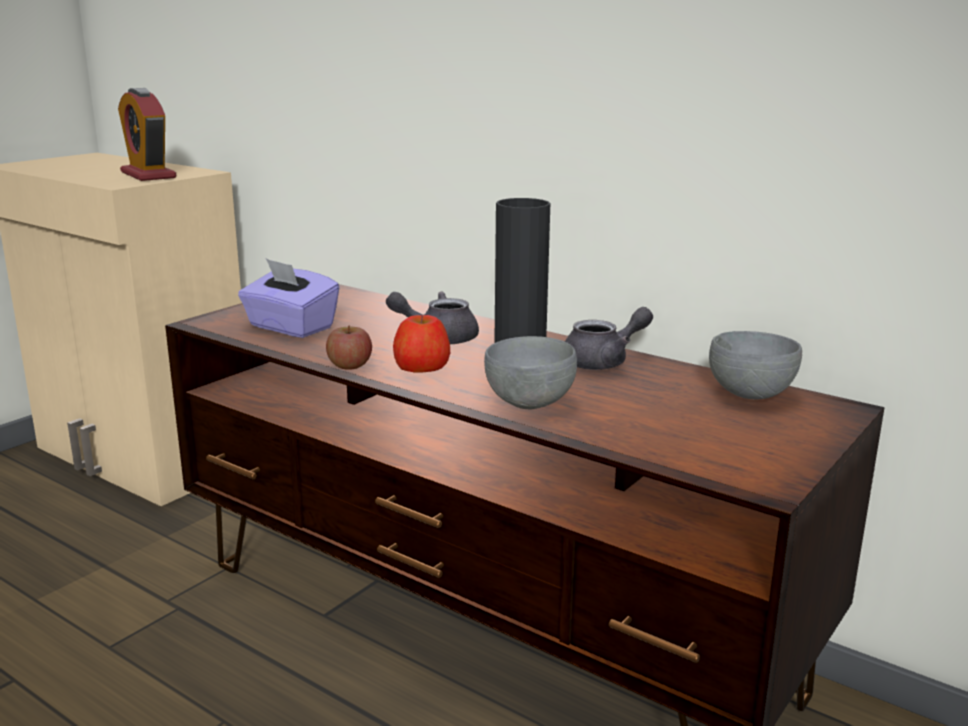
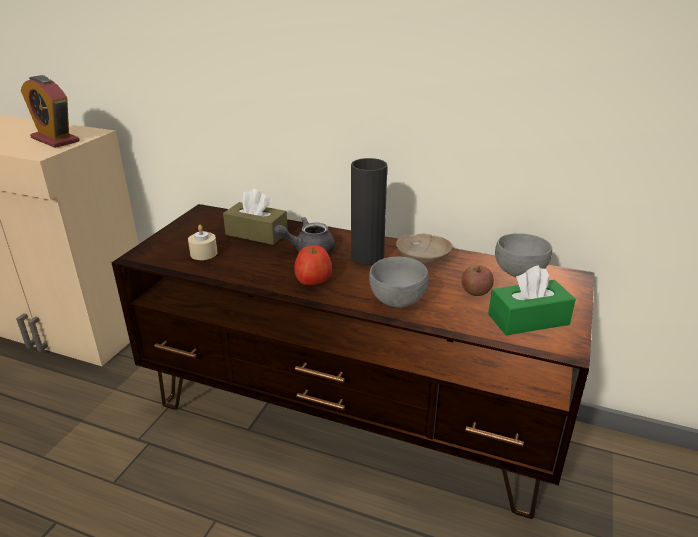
camera: 15 degrees left, 10 degrees up
(290, 327) = (203, 253): purple tissue box -> beige candle
(349, 365) = (265, 284): apple -> apple (475, 291)
(377, 315) = (256, 233): none -> brown tissue box
(604, 362) = (422, 257): grey teapot -> beige bowl
(726, 446) = (528, 319): none -> green tissue box

